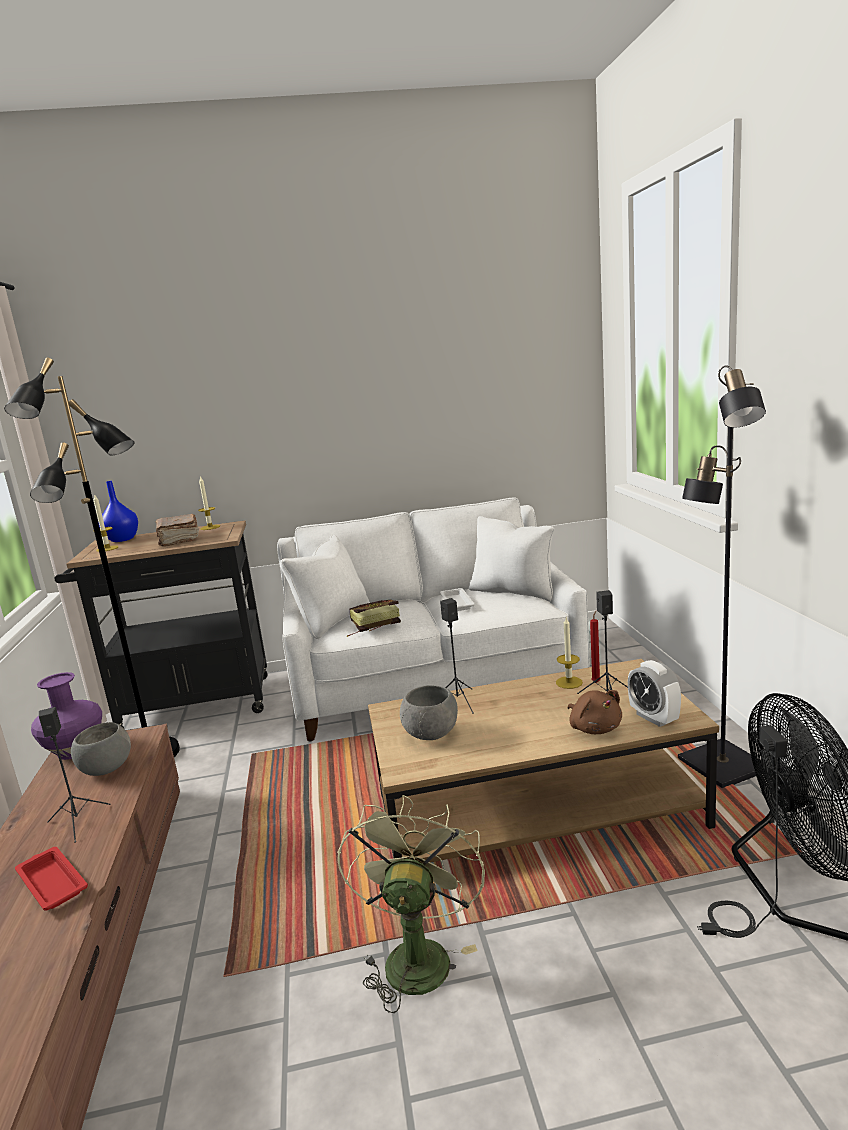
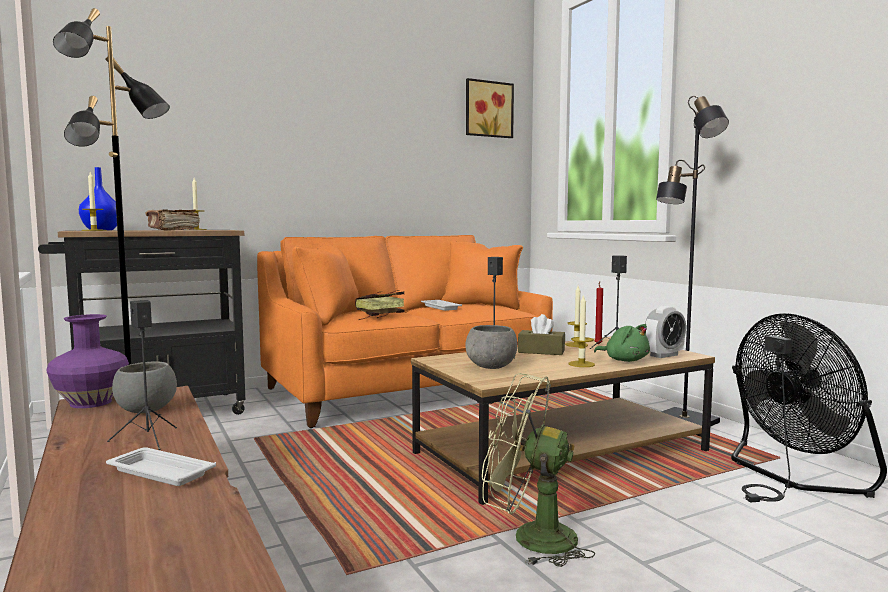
camera: 20 degrees left, 10 degrees down
(51, 882) = (159, 472): red tray -> white tray
(417, 954) = (530, 538): green fan -> green fan turned 60 degrees counterclockwise
(434, 683) = (406, 391): white sofa -> orange sofa
(515, 698) = (541, 351): none -> brown tissue box
(535, 734) = (581, 364): none -> candle
(538, 335) = (488, 109): none -> picture
(594, 728) = (624, 360): brown plush toy -> green plush toy
(654, 718) = (664, 355): alarm clock -> alarm clock turned 75 degrees counterclockwise

